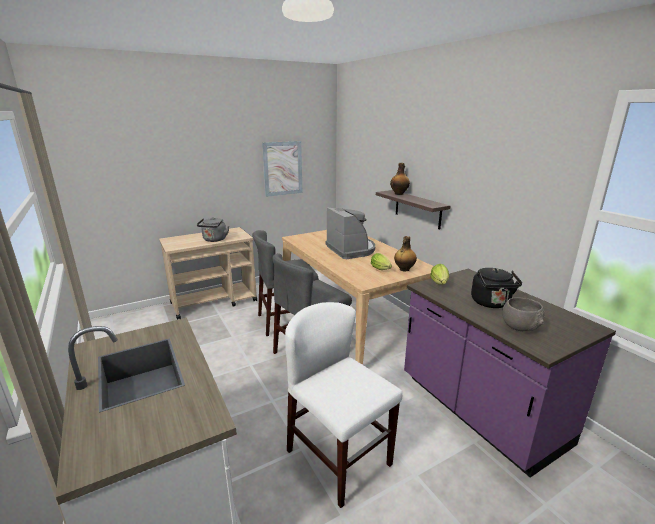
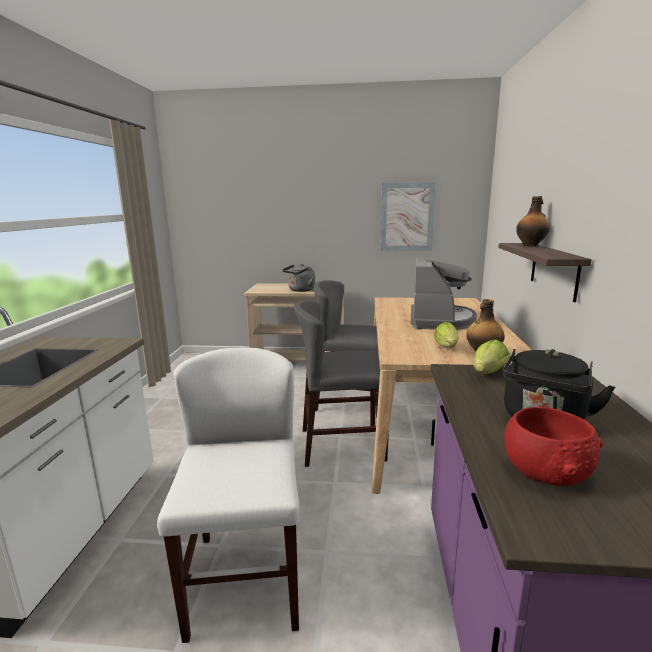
camera: 35 degrees right, 5 degrees down
(520, 326) = (546, 472): grey bowl -> red bowl

